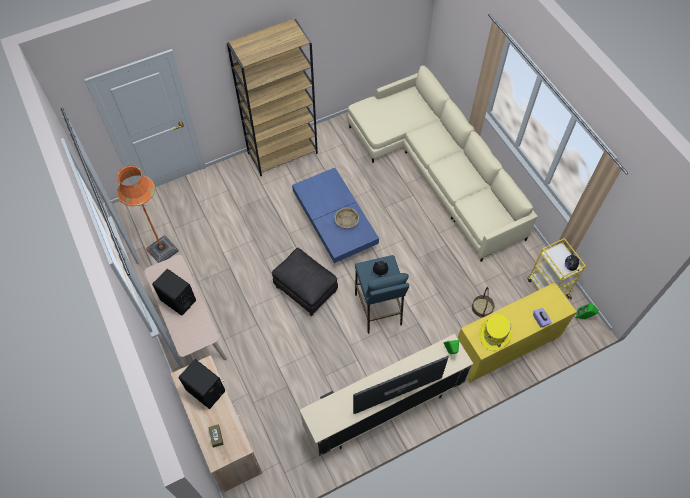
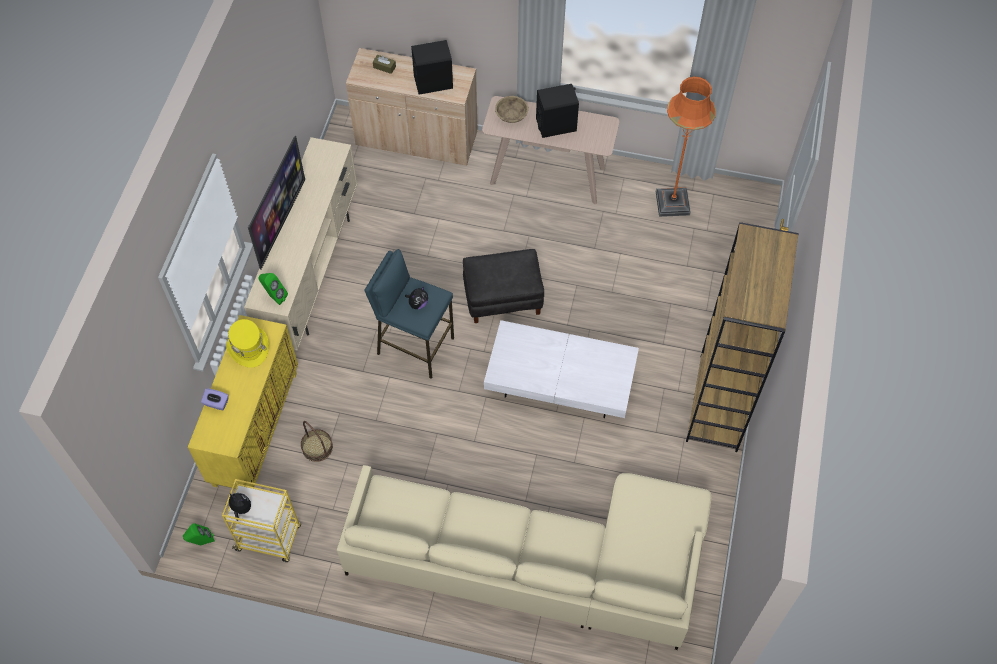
camera: 130 degrees right, 0 degrees up
(335, 225) = (559, 383): blue coffee table -> white coffee table
(346, 221) = (535, 366): beige bowl -> beige bowl (511, 115)

